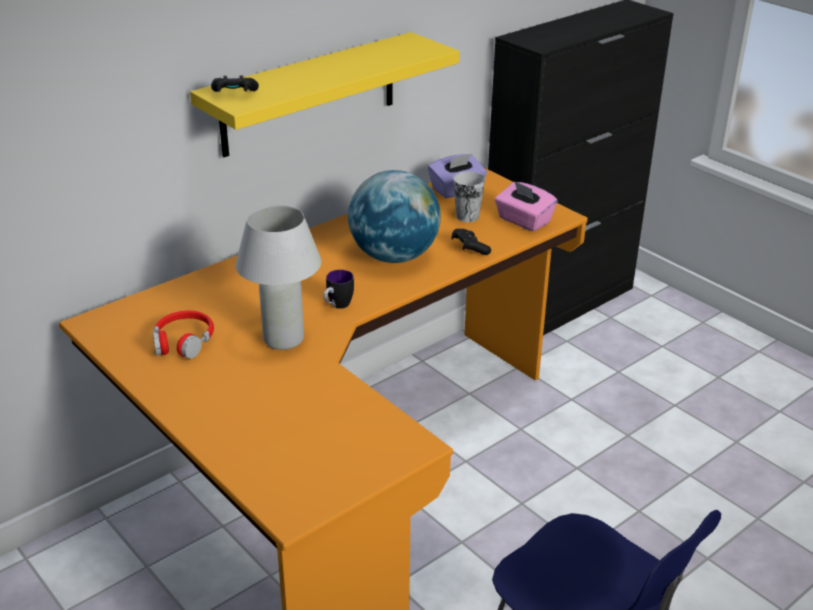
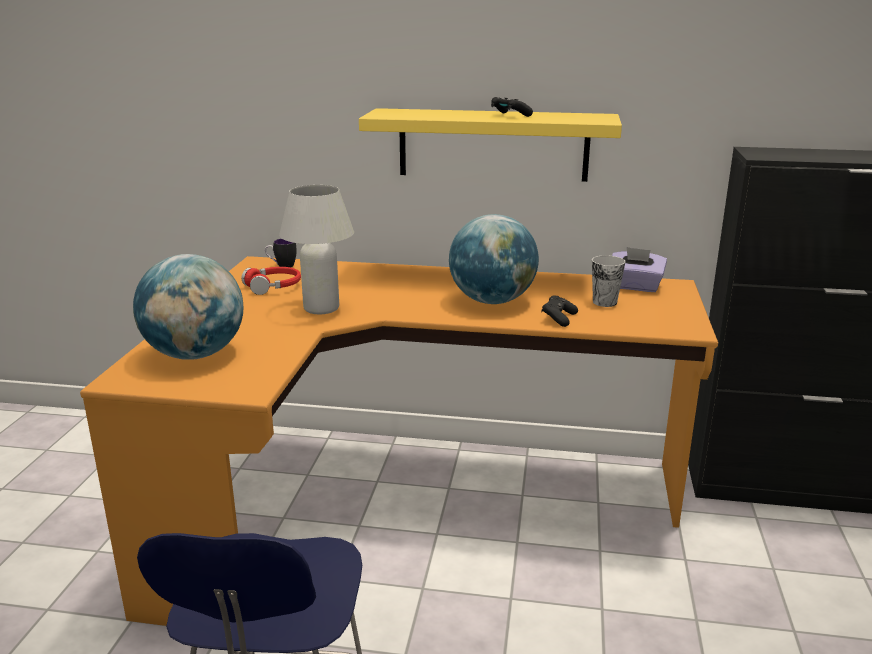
camera: 50 degrees right, 10 degrees down
(234, 95) = (391, 112): black game controller -> black game controller (509, 115)
(293, 448) = (195, 354): none -> globe
(337, 306) = (390, 308): mug -> mug (282, 266)
(523, 221) = (647, 321): pink tissue box -> none

